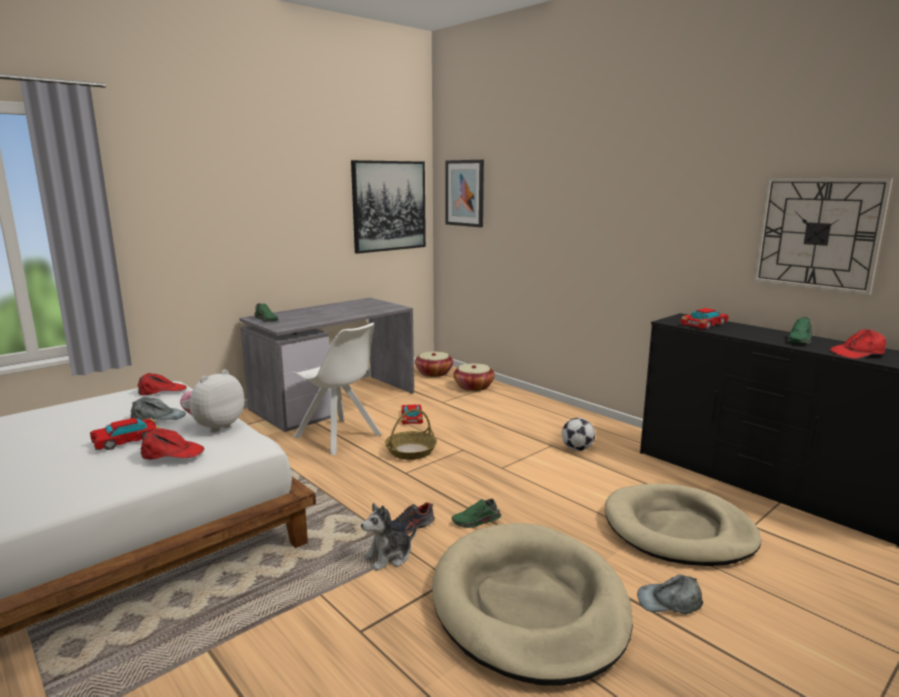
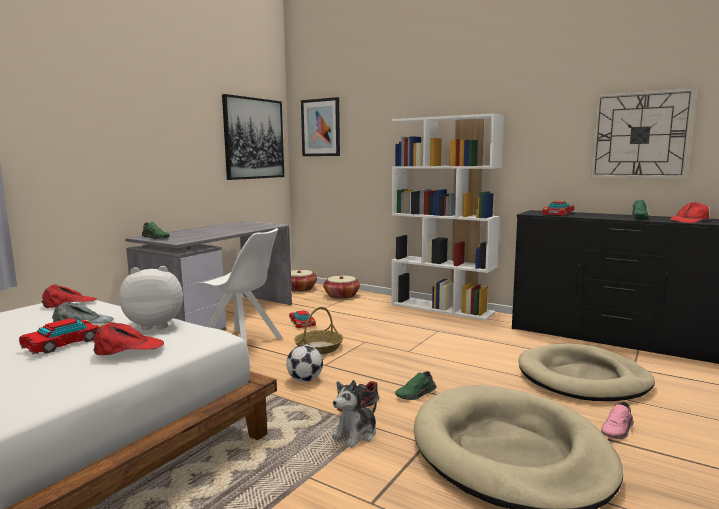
camera: 15 degrees left, 5 degrees down
(215, 426) = (156, 325): plush toy -> plush toy turned 60 degrees clockwise
(576, 415) = (442, 308): none -> white bookcase
(577, 449) = (460, 331): football -> football (305, 380)
(669, 601) = (618, 430): grey cap -> pink shoe

